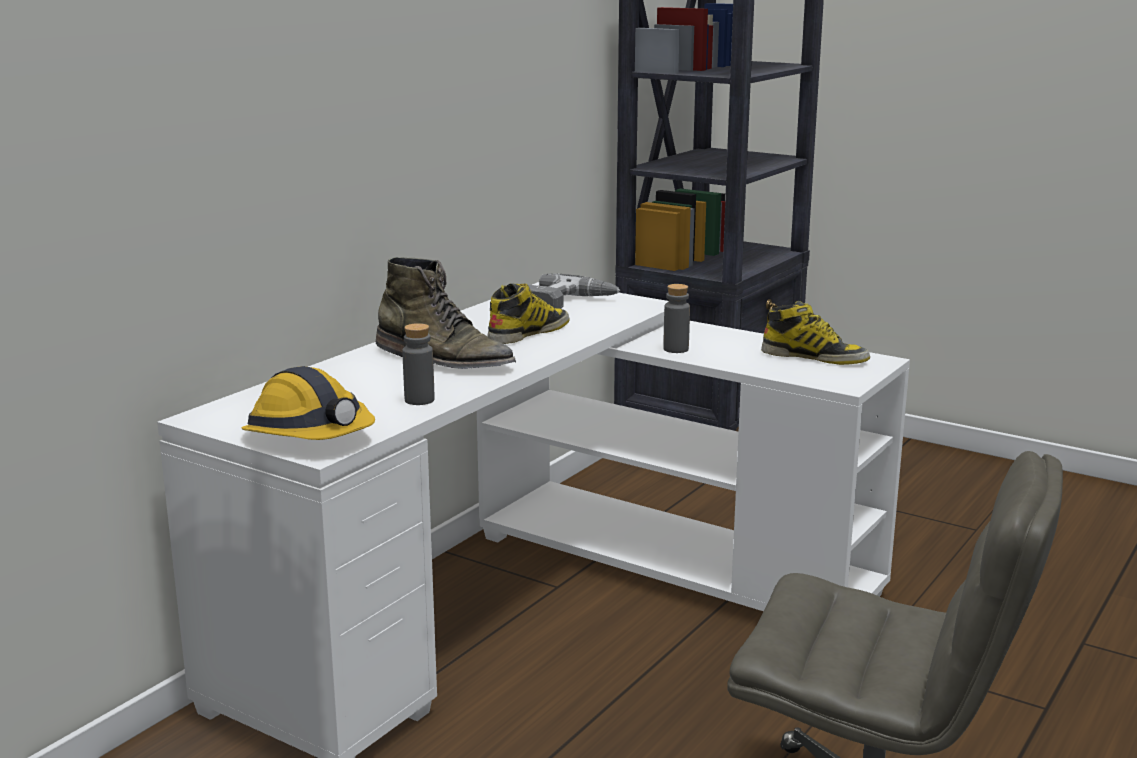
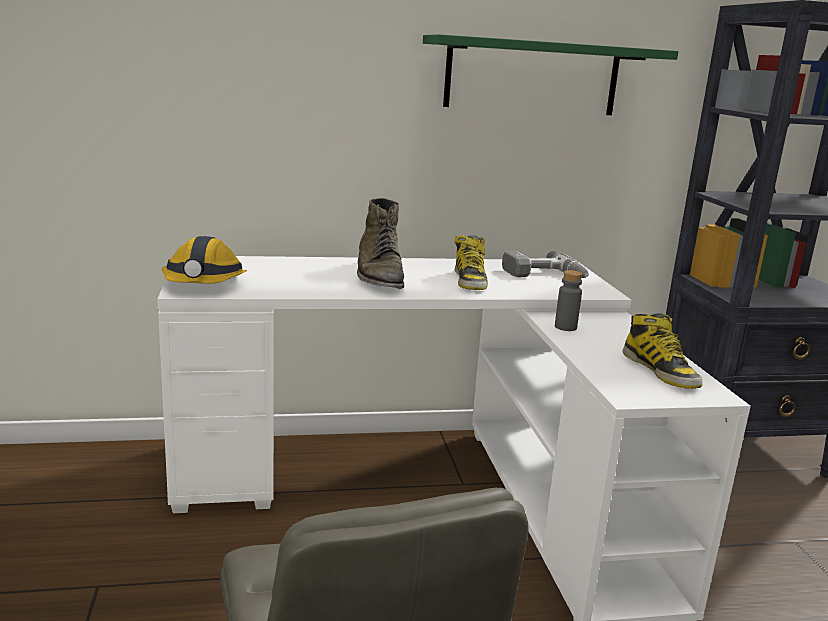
camera: 45 degrees right, 0 degrees up
(419, 400) = (301, 289): grey bottle -> none
(483, 65) = (532, 77): none -> green shelf
(528, 333) = (470, 281): boot -> boot turned 90 degrees clockwise

